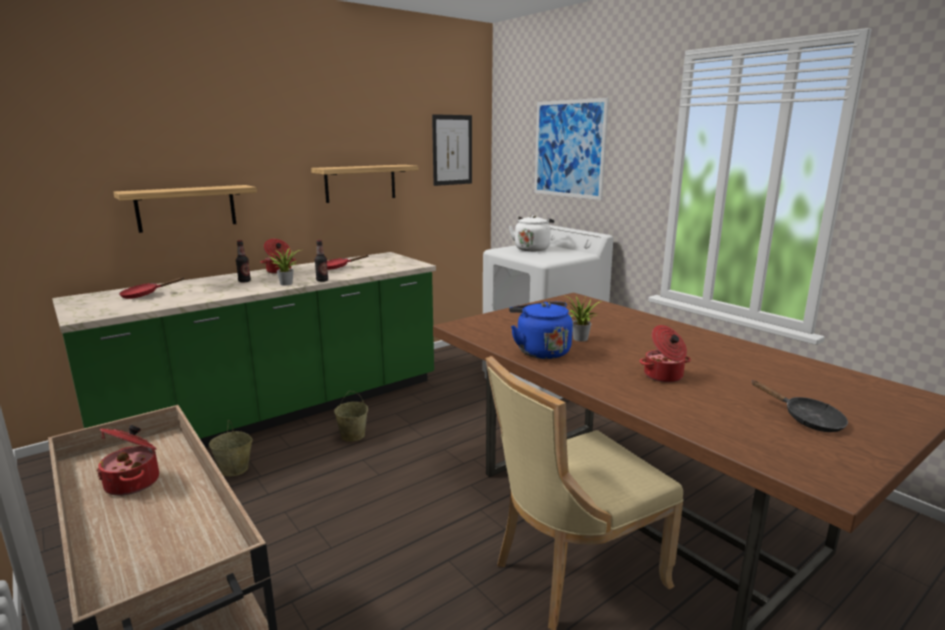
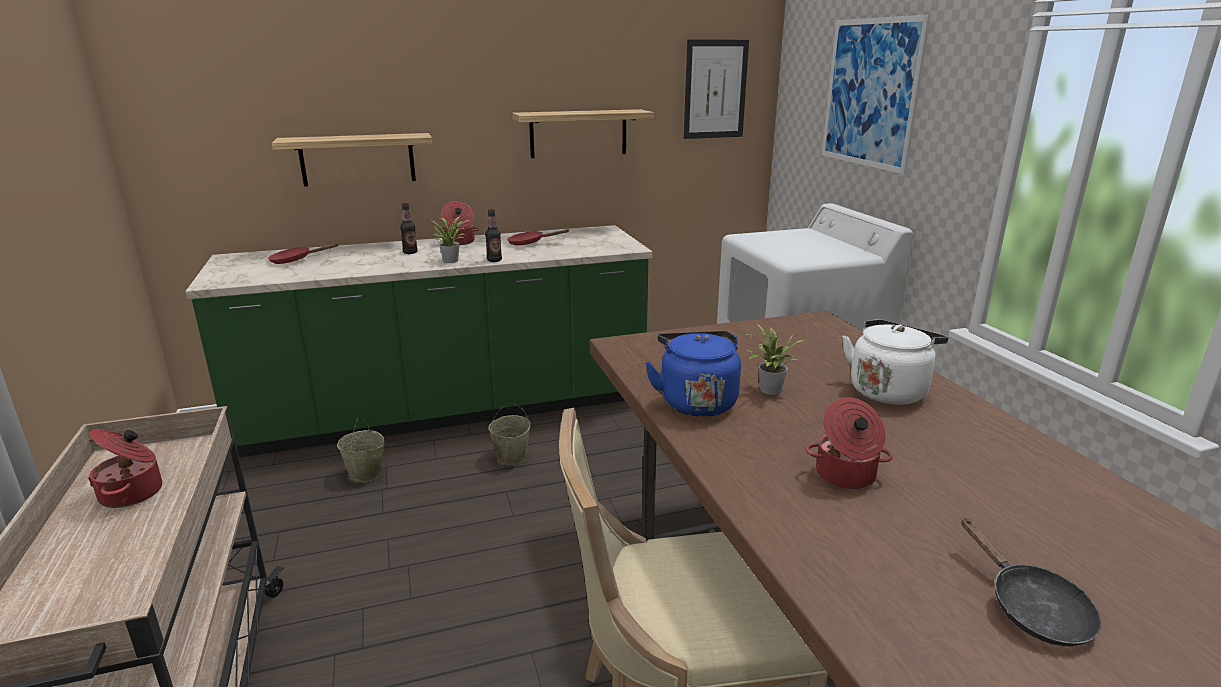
camera: 20 degrees right, 5 degrees up
(532, 249) = (793, 238): white kettle -> white kettle (888, 391)

